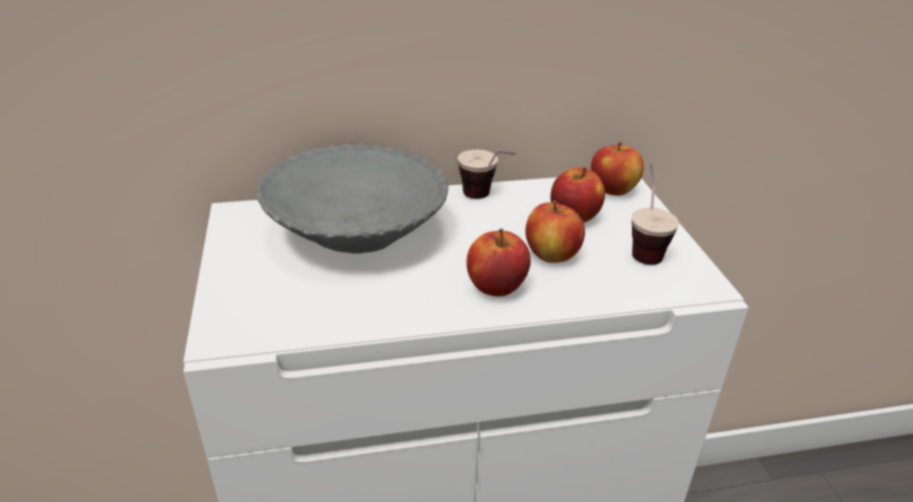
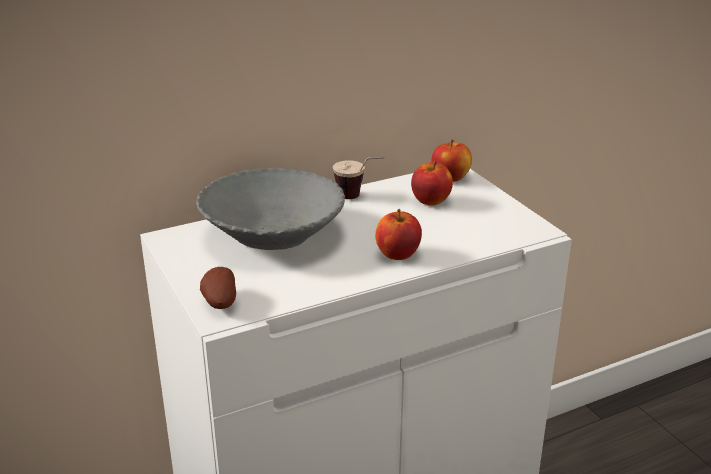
camera: 15 degrees left, 5 degrees down
(236, 314) = (219, 302): none -> potato
(552, 255) = (427, 228): apple -> none
(644, 246) = (488, 212): cup -> none

